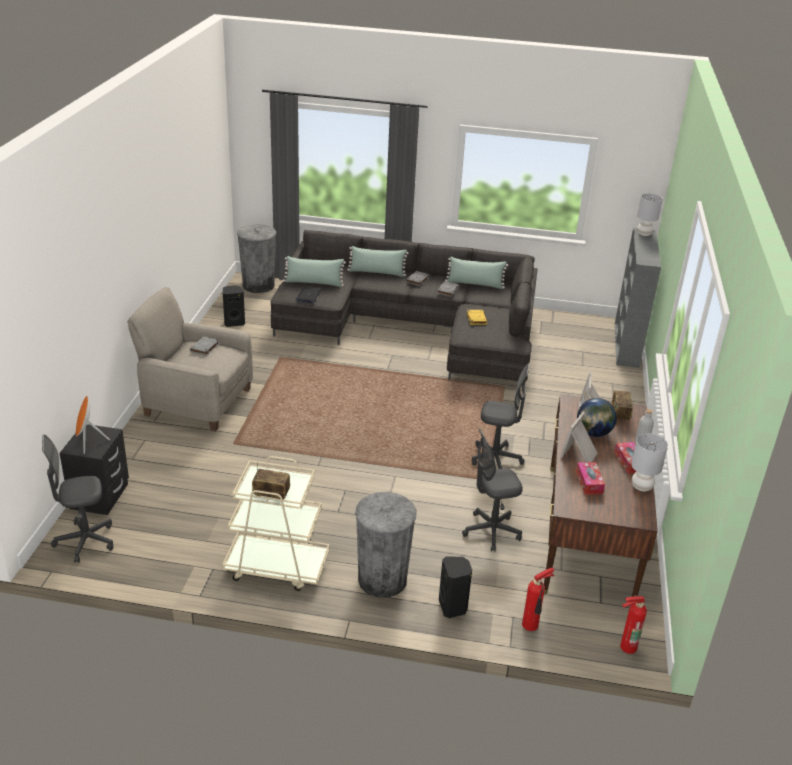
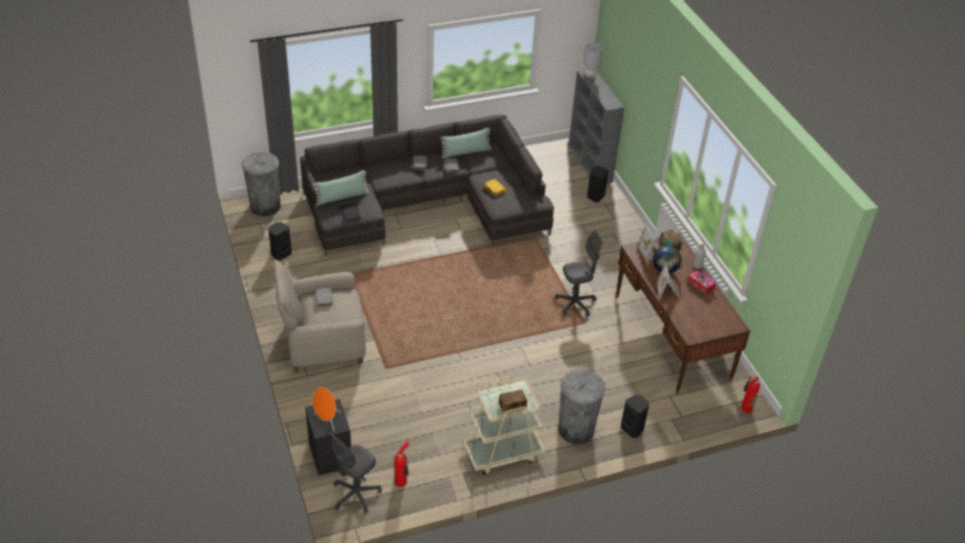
camera: 30 degrees left, 10 degrees up
(377, 272) = (382, 167): green pillow -> none
(491, 532) = (614, 363): grey office chair -> none
(532, 625) = (686, 420): fire extinguisher -> fire extinguisher (402, 482)
(589, 482) = (689, 311): tissue box -> none
(607, 373) = (595, 196): none -> black speaker
(641, 487) = (720, 301): grey table lamp -> none

